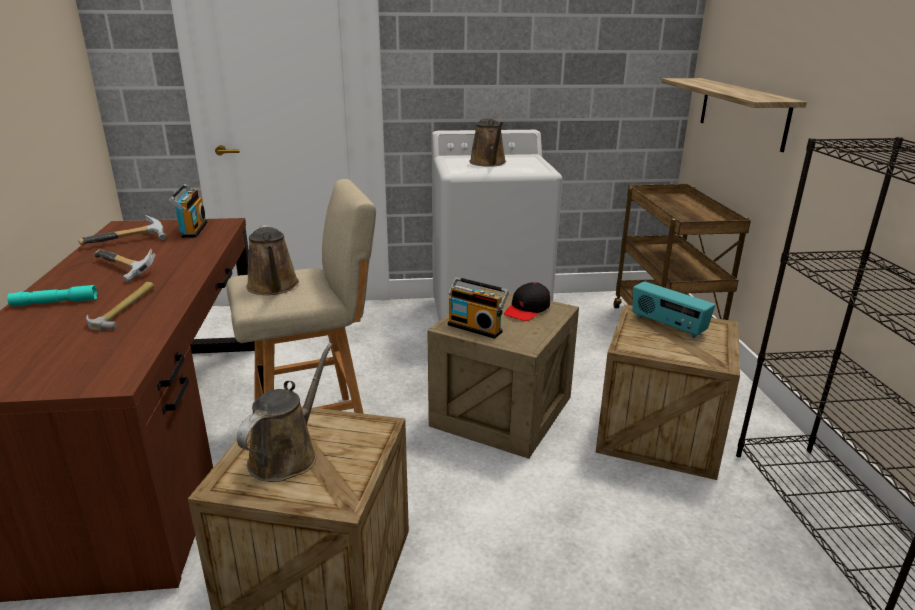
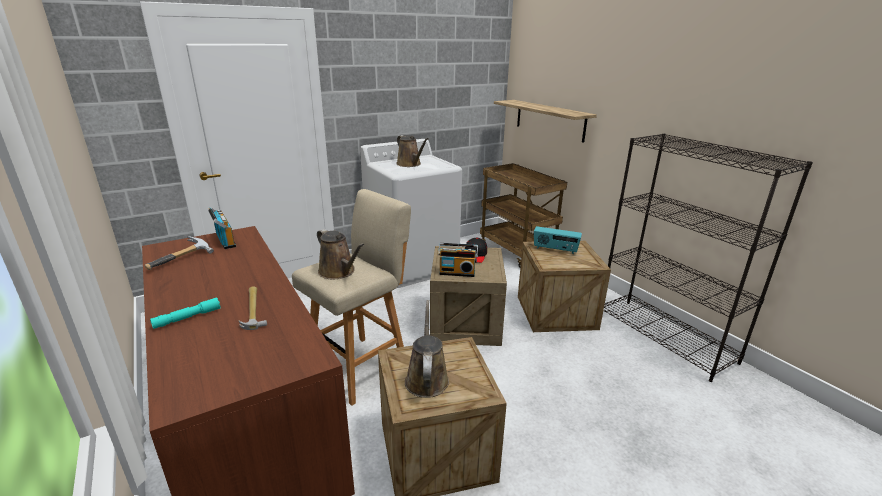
camera: 25 degrees left, 0 degrees up
(121, 270) = (209, 283): hammer -> none

